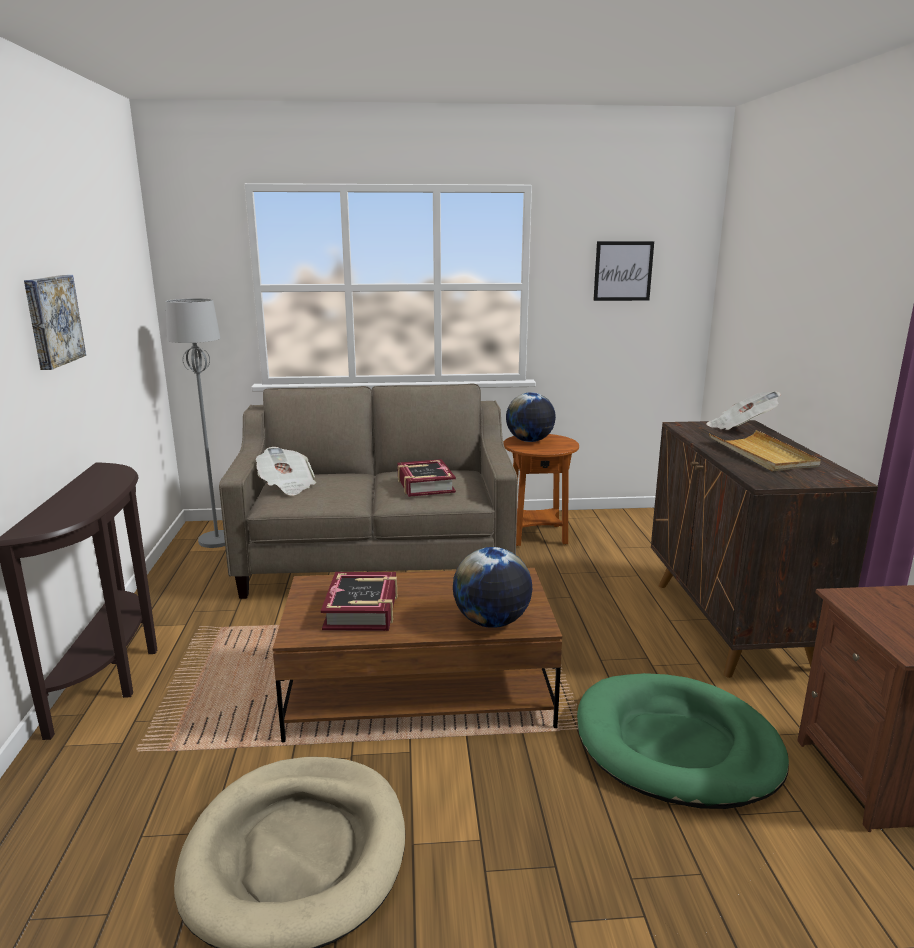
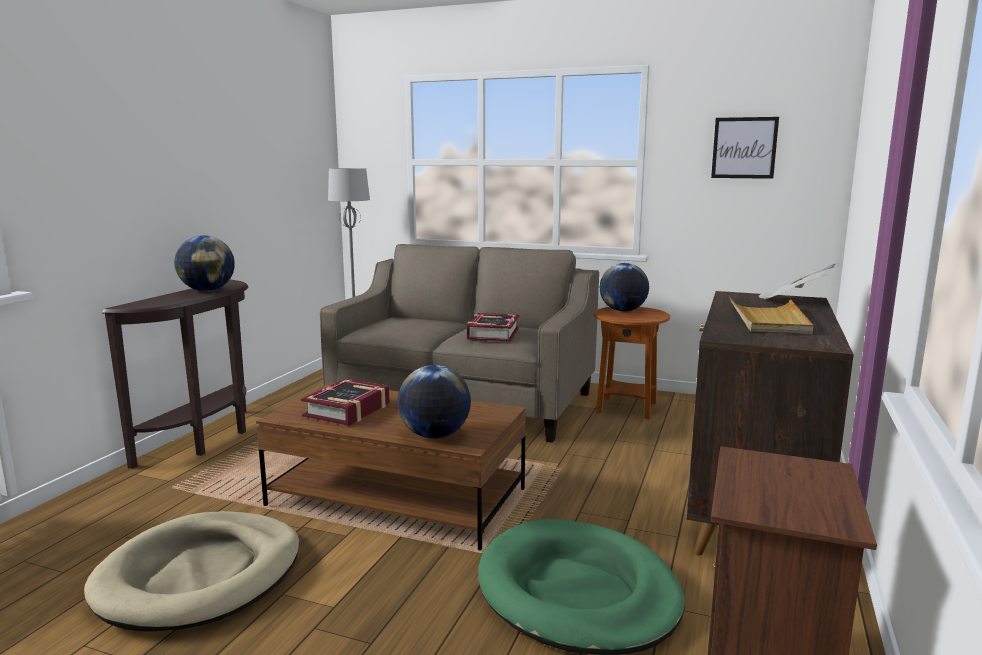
camera: 25 degrees right, 5 degrees down
(51, 320) = (203, 167): picture -> none
(98, 486) = (207, 290): none -> globe
(287, 486) = (384, 322): newspaper -> none

